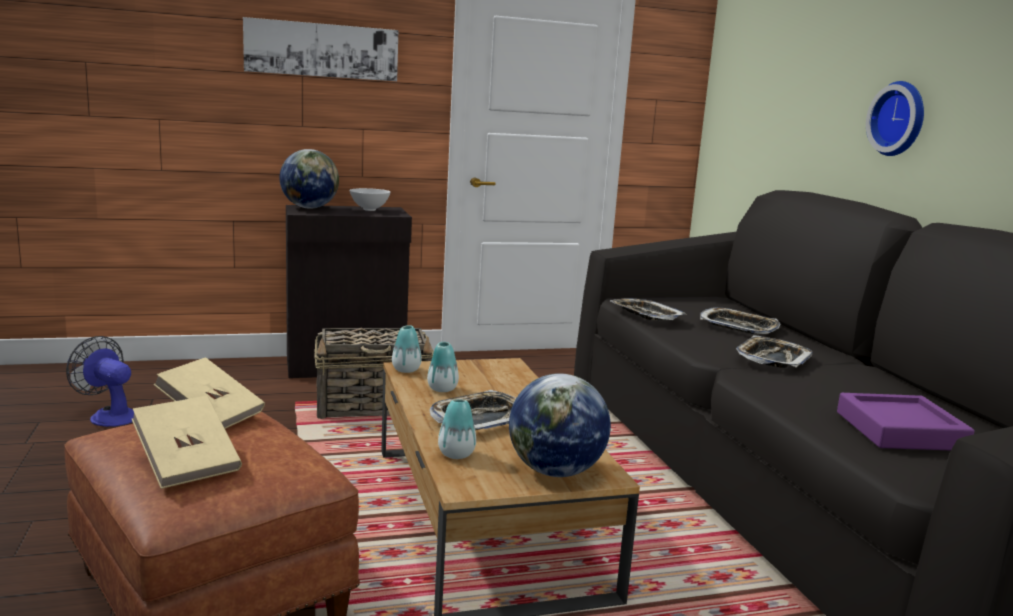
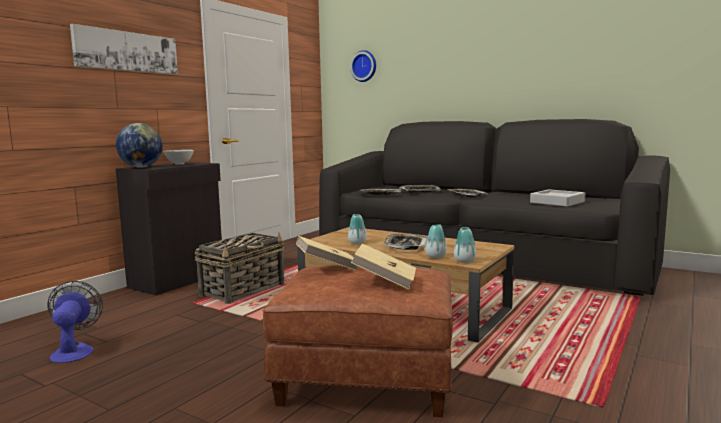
camera: 40 degrees left, 5 degrees down
(109, 415) = (74, 351): fan -> fan turned 90 degrees clockwise
(406, 370) = (318, 242): vase -> vase (464, 261)
(555, 471) = (481, 250): globe -> none
(900, 119) = (466, 81): wall clock -> wall clock (364, 66)
(900, 431) = (557, 202): purple tray -> grey tray

